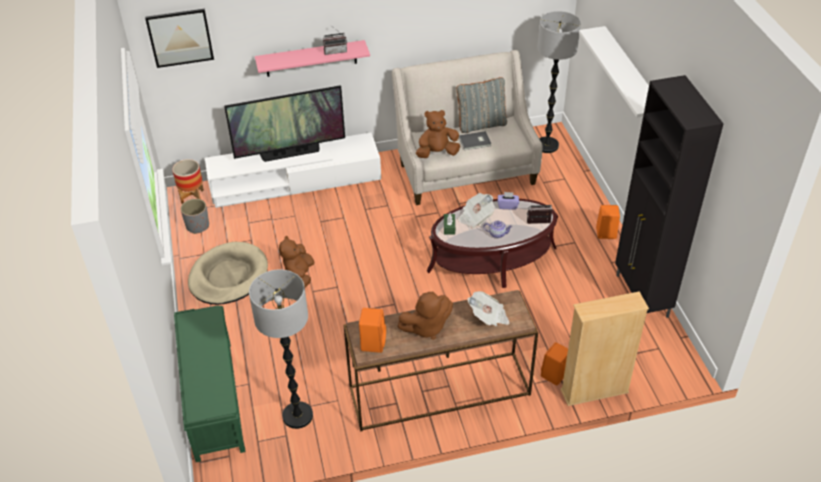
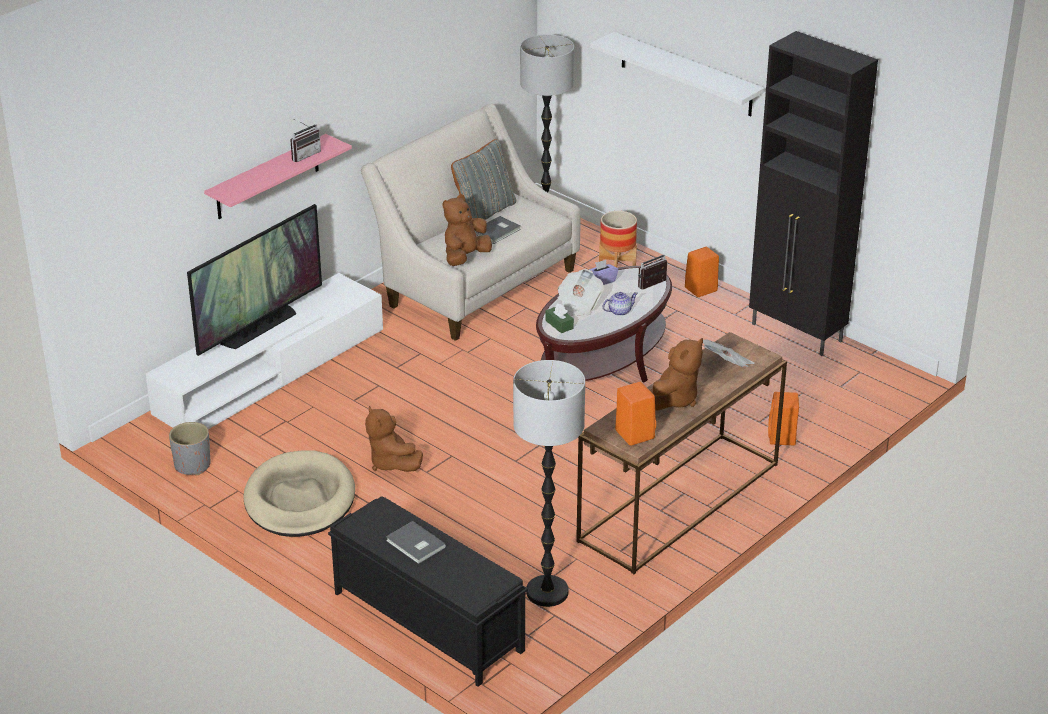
camera: 35 degrees left, 10 degrees down
(180, 37) = (118, 185): picture -> none
(192, 196) = (145, 438): planter -> planter (617, 264)
(203, 351) = (415, 545): none -> grey book
(213, 398) = (427, 621): green bench -> black bench
(594, 391) = (836, 434): beige bookcase -> none

